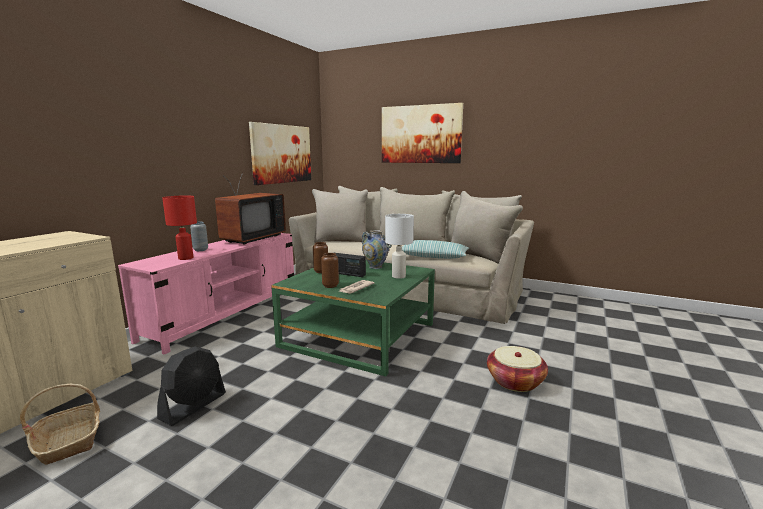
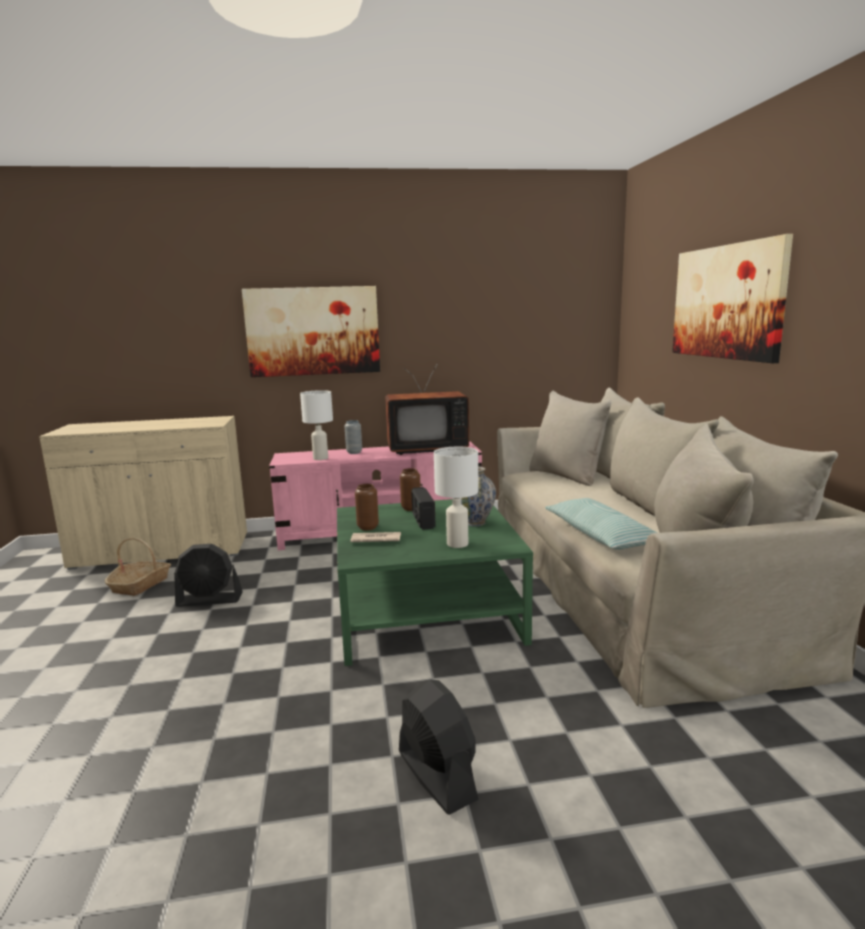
camera: 55 degrees right, 0 degrees up
(185, 258) = (321, 458): red table lamp -> white table lamp
(282, 154) = (523, 337): picture -> picture (313, 331)
(515, 381) = (436, 775): basket -> black fan

